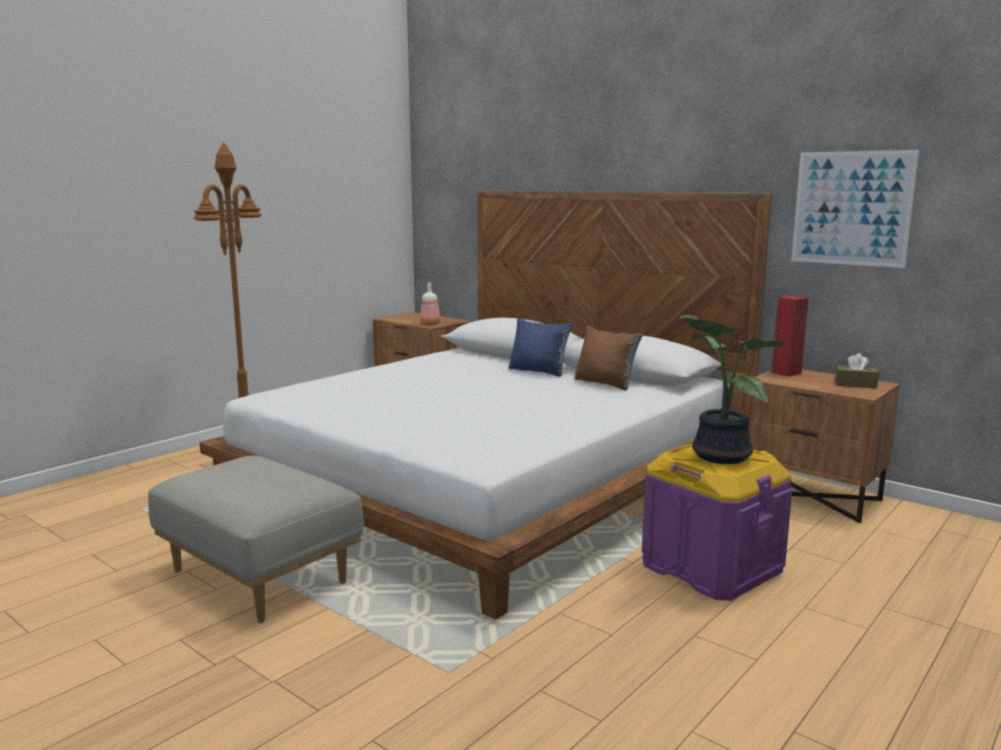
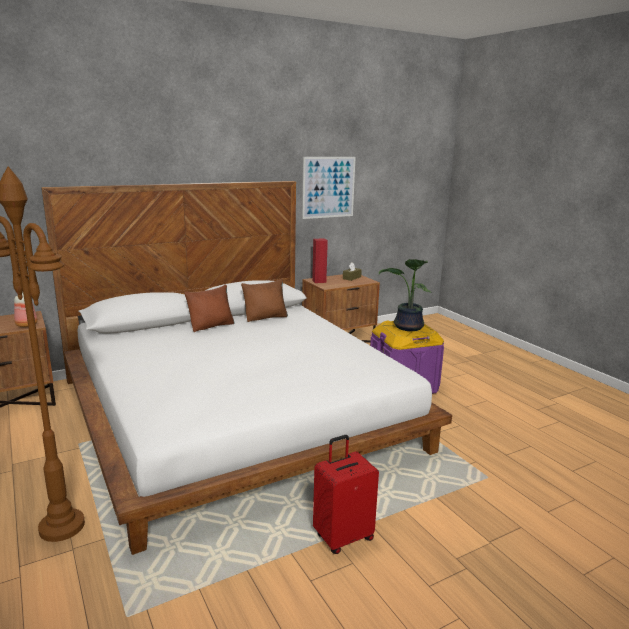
camera: 70 degrees left, 5 degrees up
(261, 577) = (343, 536): grey ottoman -> red suitcase
(539, 371) = (211, 326): blue pillow -> brown pillow

